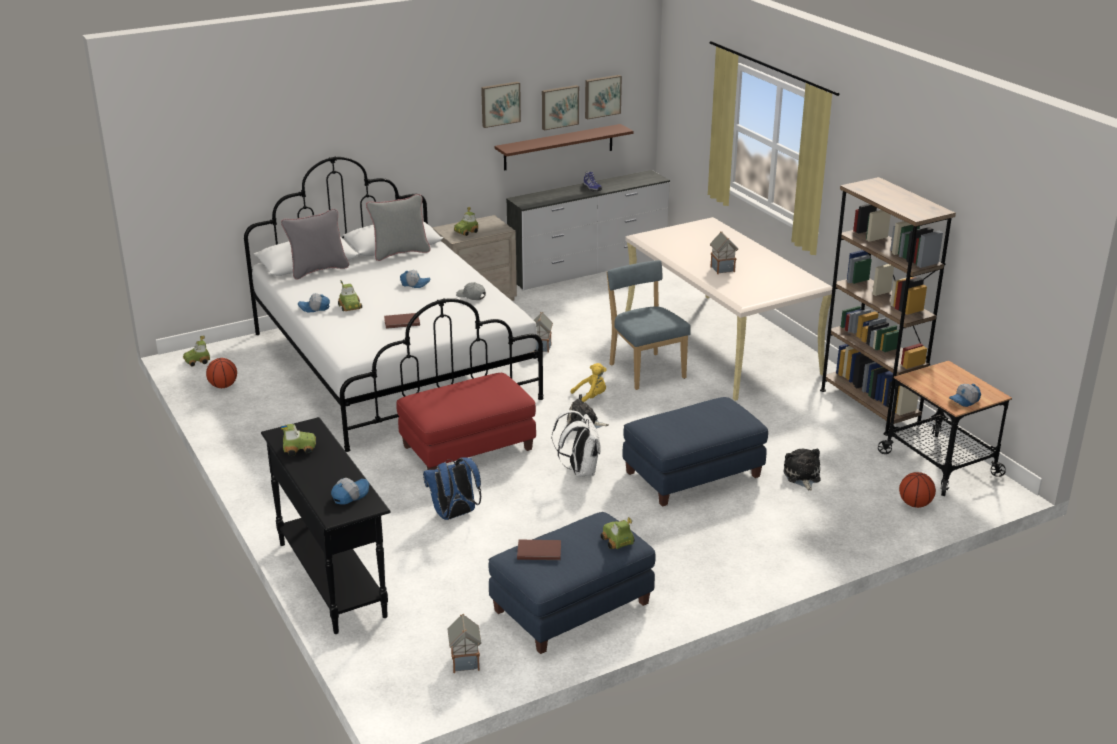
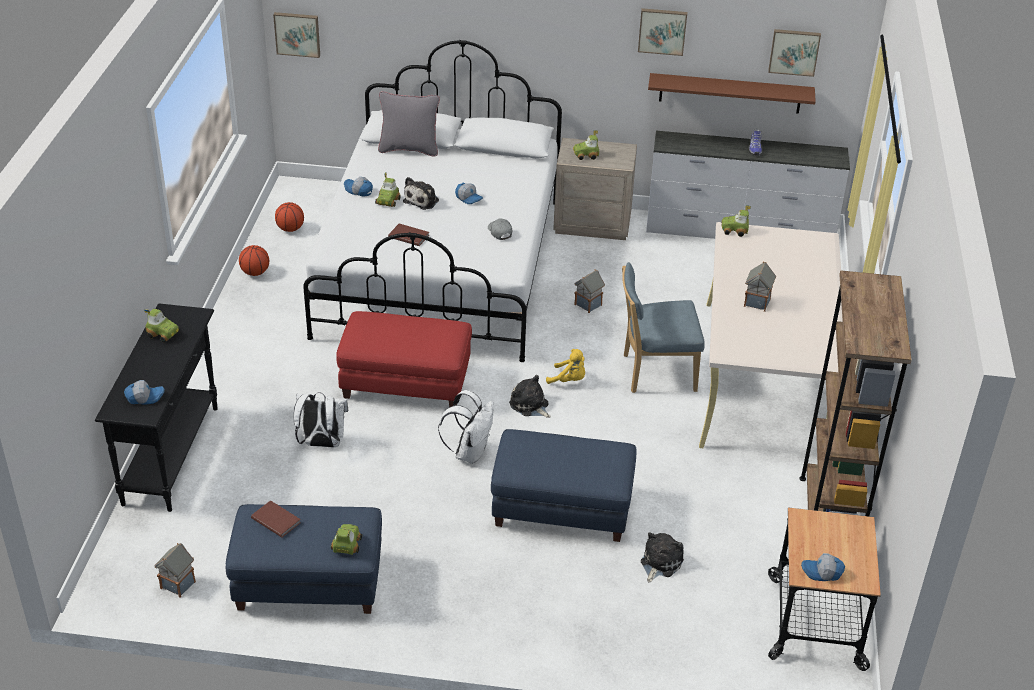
camera: 35 degrees right, 10 degrees up
(197, 361) = (297, 195): toy car -> toy car (734, 230)
(379, 297) = (422, 200): none -> plush toy
(400, 253) = (498, 157): grey pillow -> none
(454, 515) = (321, 443): blue backpack -> white backpack
(559, 107) = (736, 50): picture -> picture (297, 34)
(645, 369) = (655, 373): blue chair -> blue chair turned 105 degrees counterclockwise
(915, 504) = (732, 652): basketball -> basketball (255, 273)

